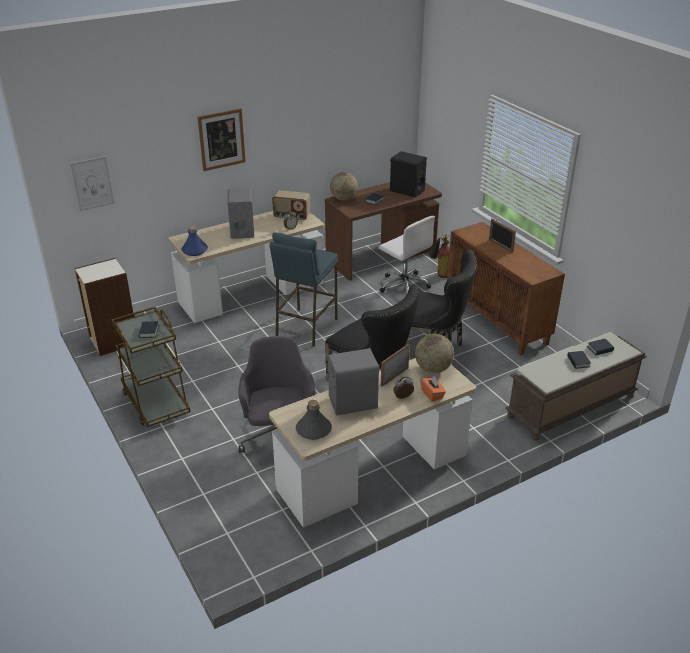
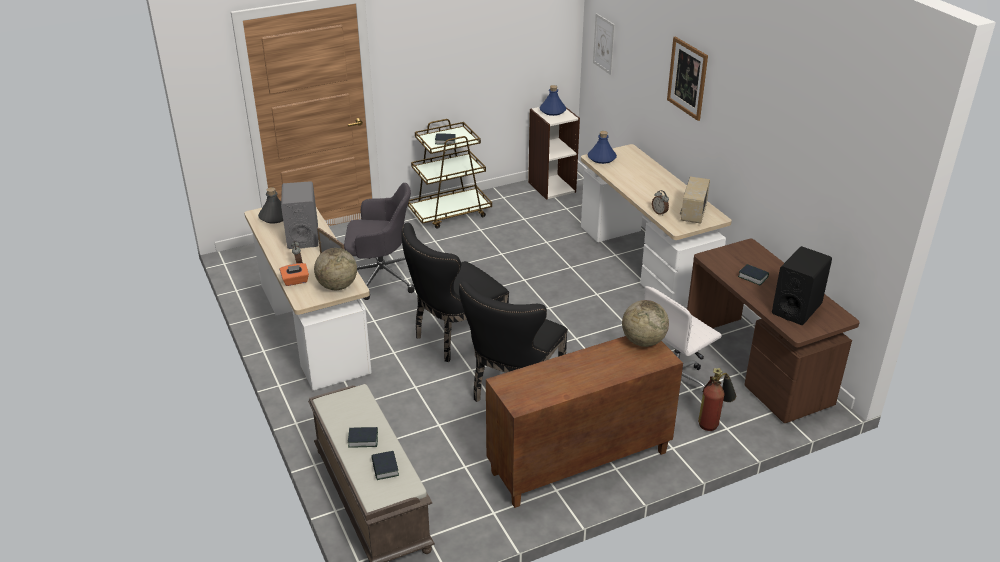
camera: 95 degrees right, 0 degrees up
(94, 271) = (553, 111): none -> blue bottle
(242, 230) = (651, 183): grey speaker -> none
(305, 327) = (570, 297): blue stool -> none
(343, 199) = (753, 252): globe -> globe (643, 341)
(500, 246) = (602, 368): picture frame -> none

